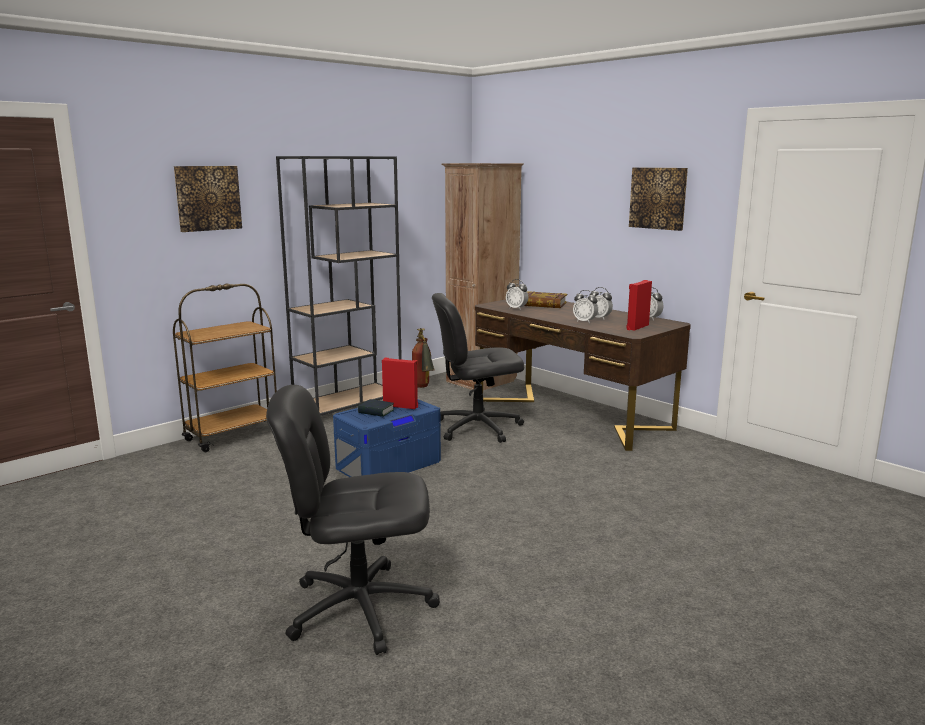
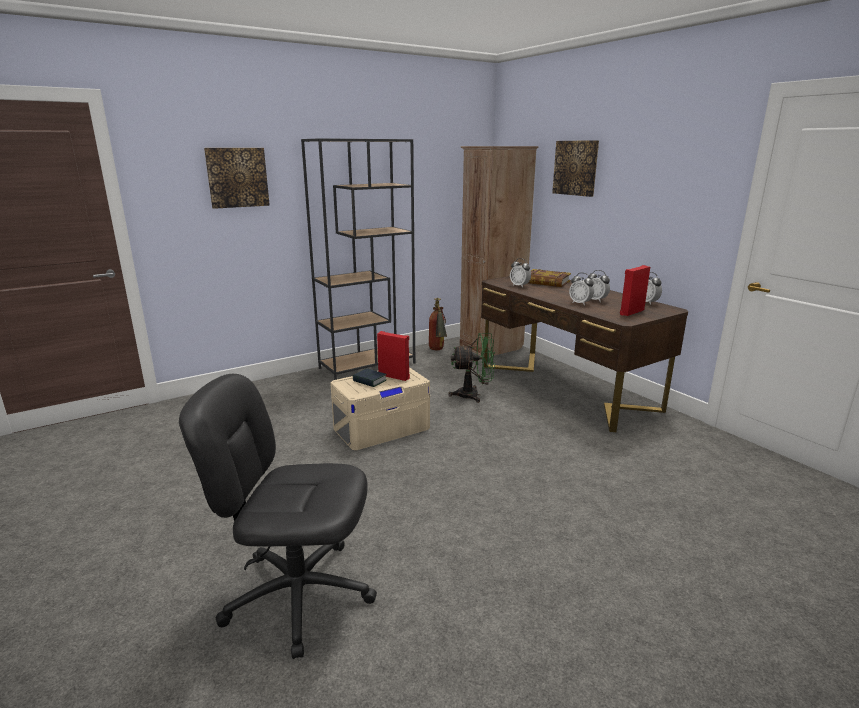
camera: 10 degrees right, 5 degrees up
(233, 436) = (261, 388): brown cart -> none
(389, 464) = (381, 428): blue storage box -> beige storage box
(477, 427) = (473, 395): black office chair -> green fan
(658, 198) = (666, 181): picture -> picture (576, 168)

